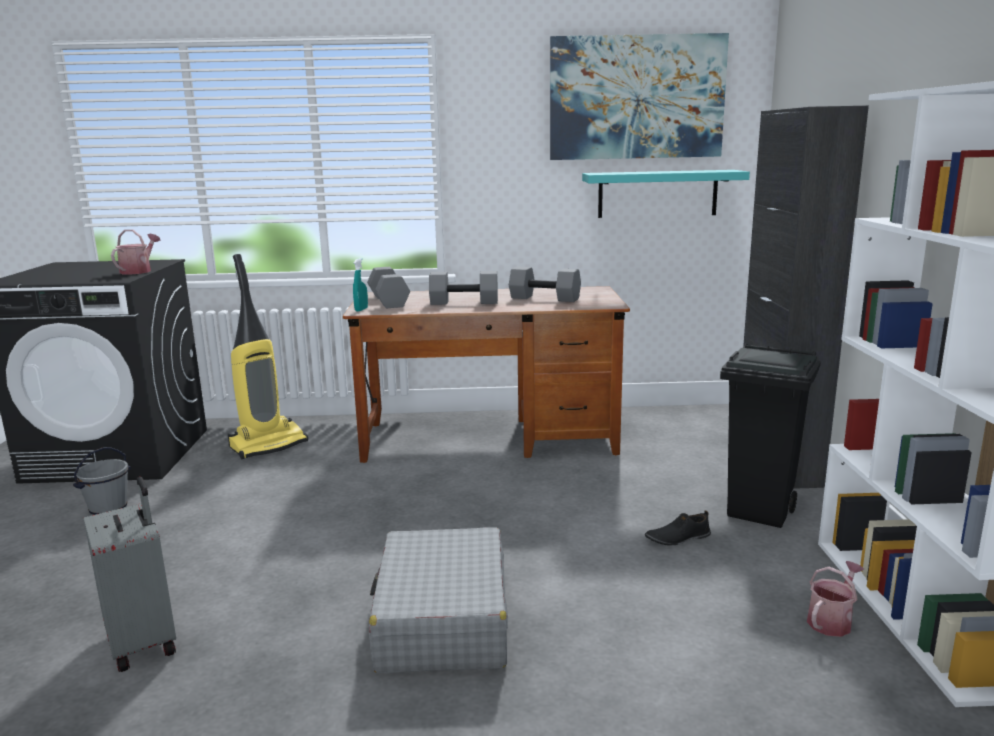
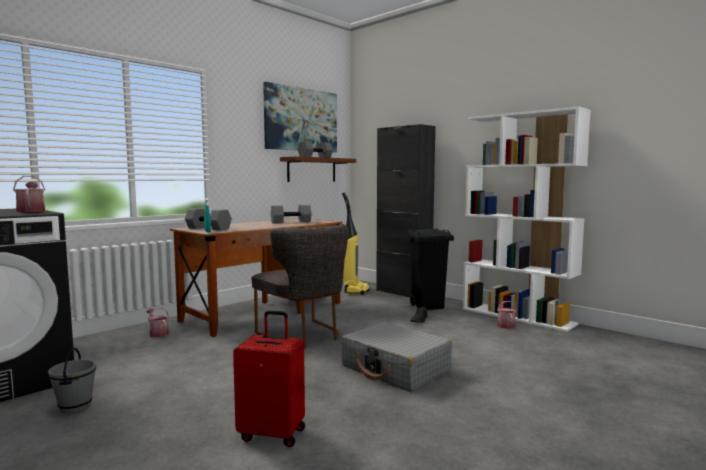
camera: 45 degrees left, 10 degrees down
(144, 642) = (273, 433): grey suitcase -> red suitcase
(268, 444) = (122, 346): vacuum cleaner -> vacuum cleaner (355, 290)
(327, 436) = (158, 333): none -> watering can
(455, 501) = (304, 336): none -> grey chair
(465, 302) = (255, 225): grey dumbbell -> grey dumbbell (315, 157)
(657, 194) = (311, 170): turquoise shelf -> brown shelf

